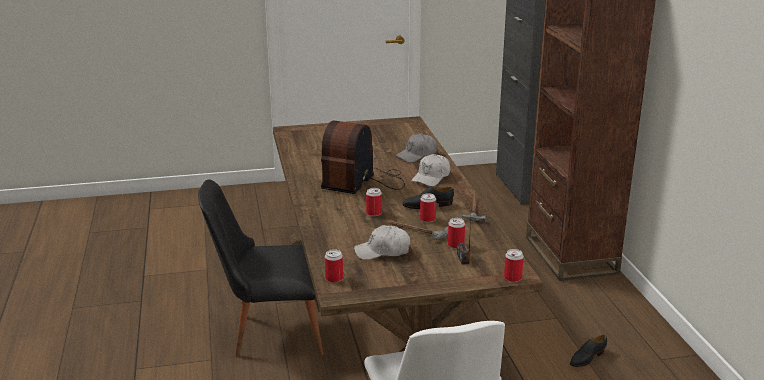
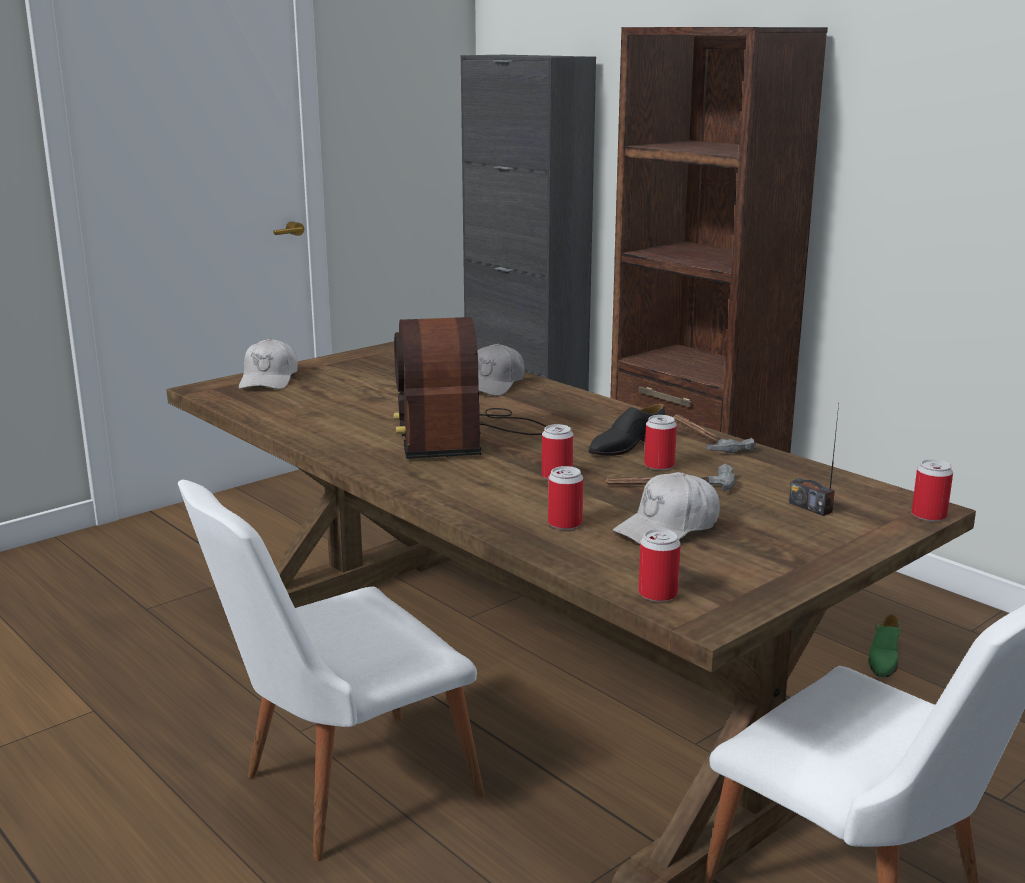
camera: 30 degrees left, 5 degrees down
(268, 332) = (338, 790): black chair -> white chair
(431, 177) = (567, 409): white cap -> white cap (269, 379)
(455, 245) = (765, 491): can -> can (565, 523)
(587, 358) = (883, 659): black shoe -> green shoe

